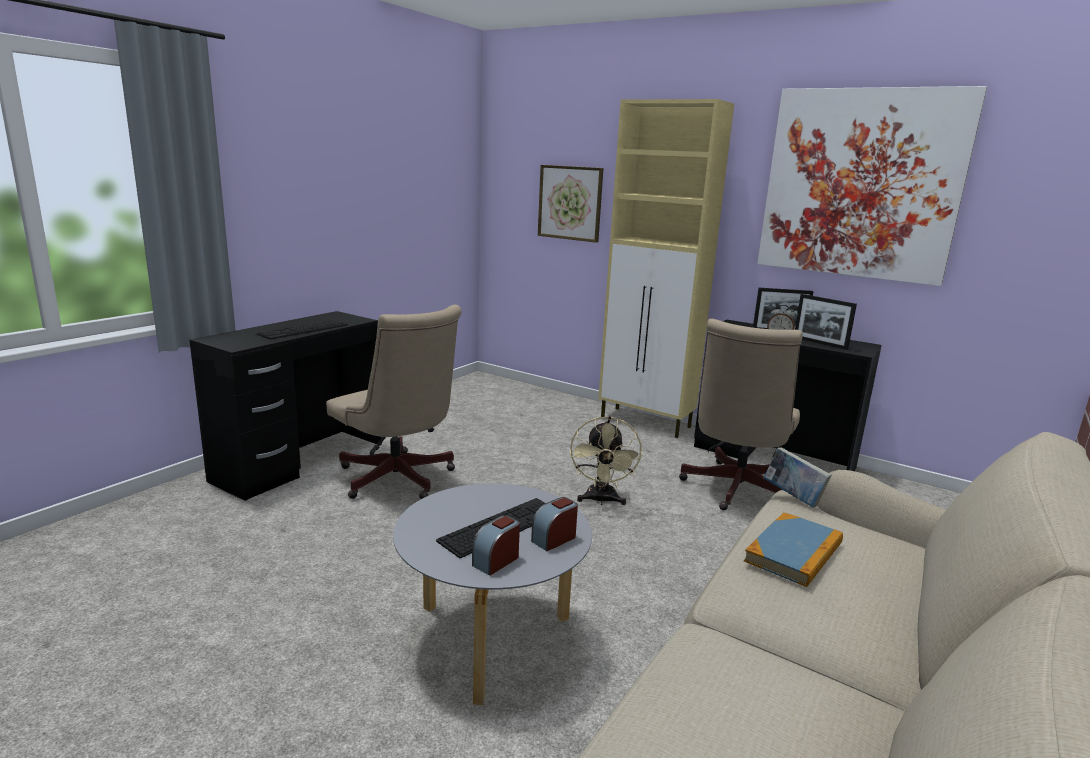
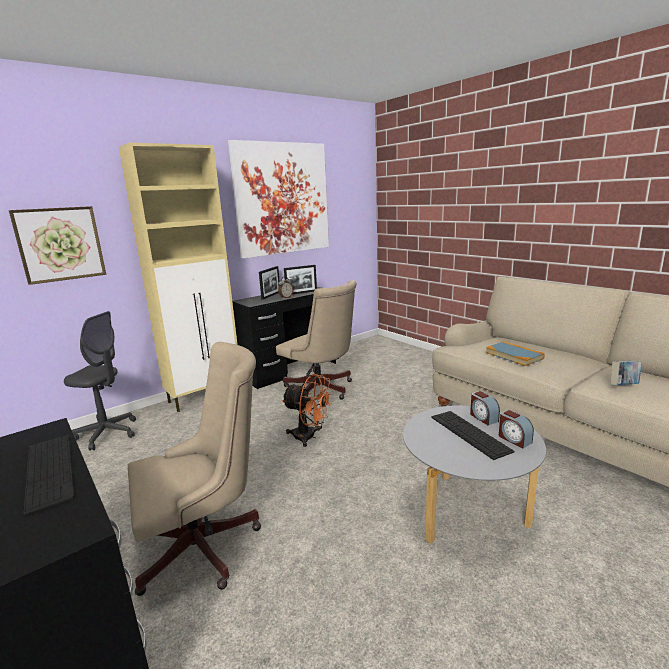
camera: 70 degrees left, 0 degrees up
(539, 400) = (107, 433): none -> grey office chair
(601, 500) = (309, 437): beige fan -> orange fan
(793, 497) = (456, 346): book -> book (623, 386)

